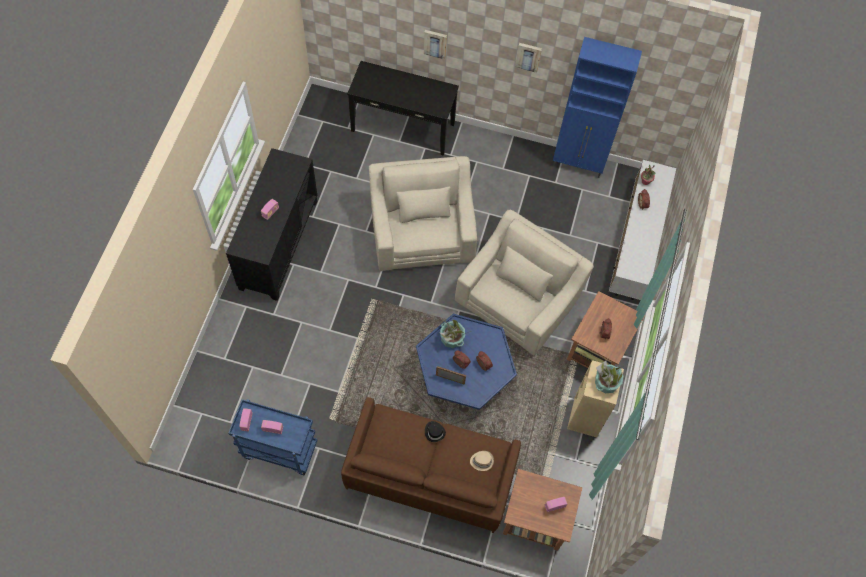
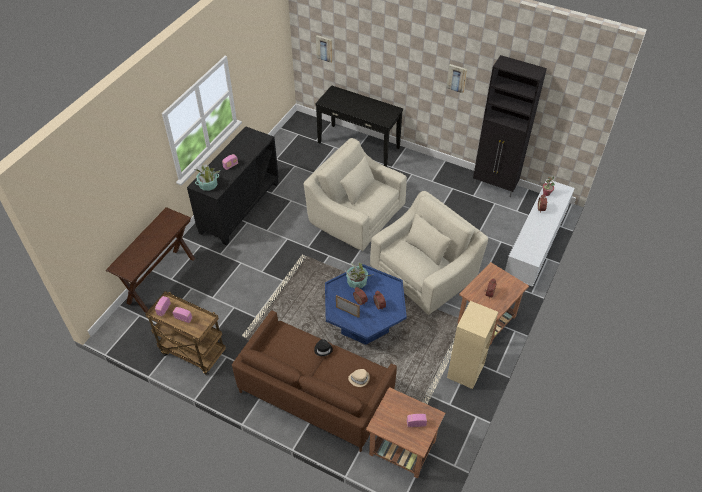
camera: 15 degrees right, 15 degrees down
(213, 362) = (161, 280): none -> brown console table
(278, 450) = (192, 352): blue cart -> brown cart
(422, 232) = (355, 214): beige armchair -> beige armchair turned 60 degrees counterclockwise
(435, 43) = (386, 67): picture -> picture (324, 48)
(578, 164) = (495, 186): blue cabinet -> black cabinet
(606, 382) = (480, 319): potted plant -> potted plant (208, 185)

